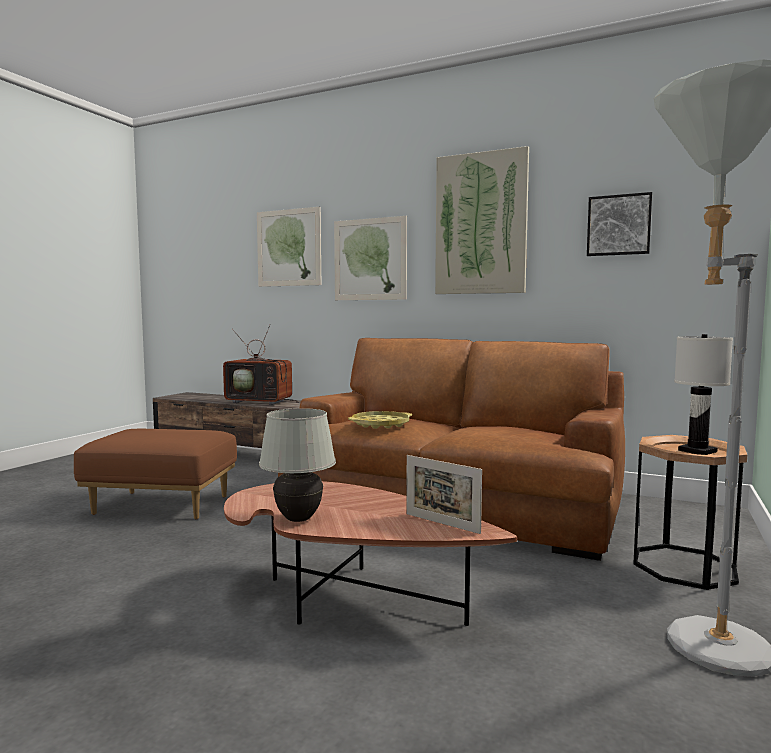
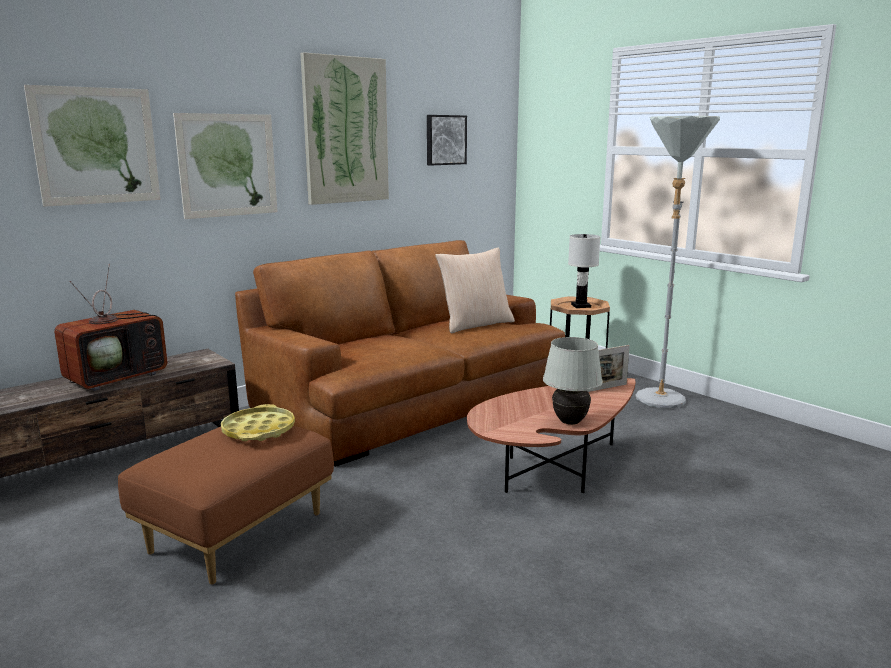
camera: 65 degrees left, 10 degrees up
(380, 424) = (403, 348): yellow tray -> yellow tray (259, 430)
(508, 431) = (475, 324): none -> beige pillow

